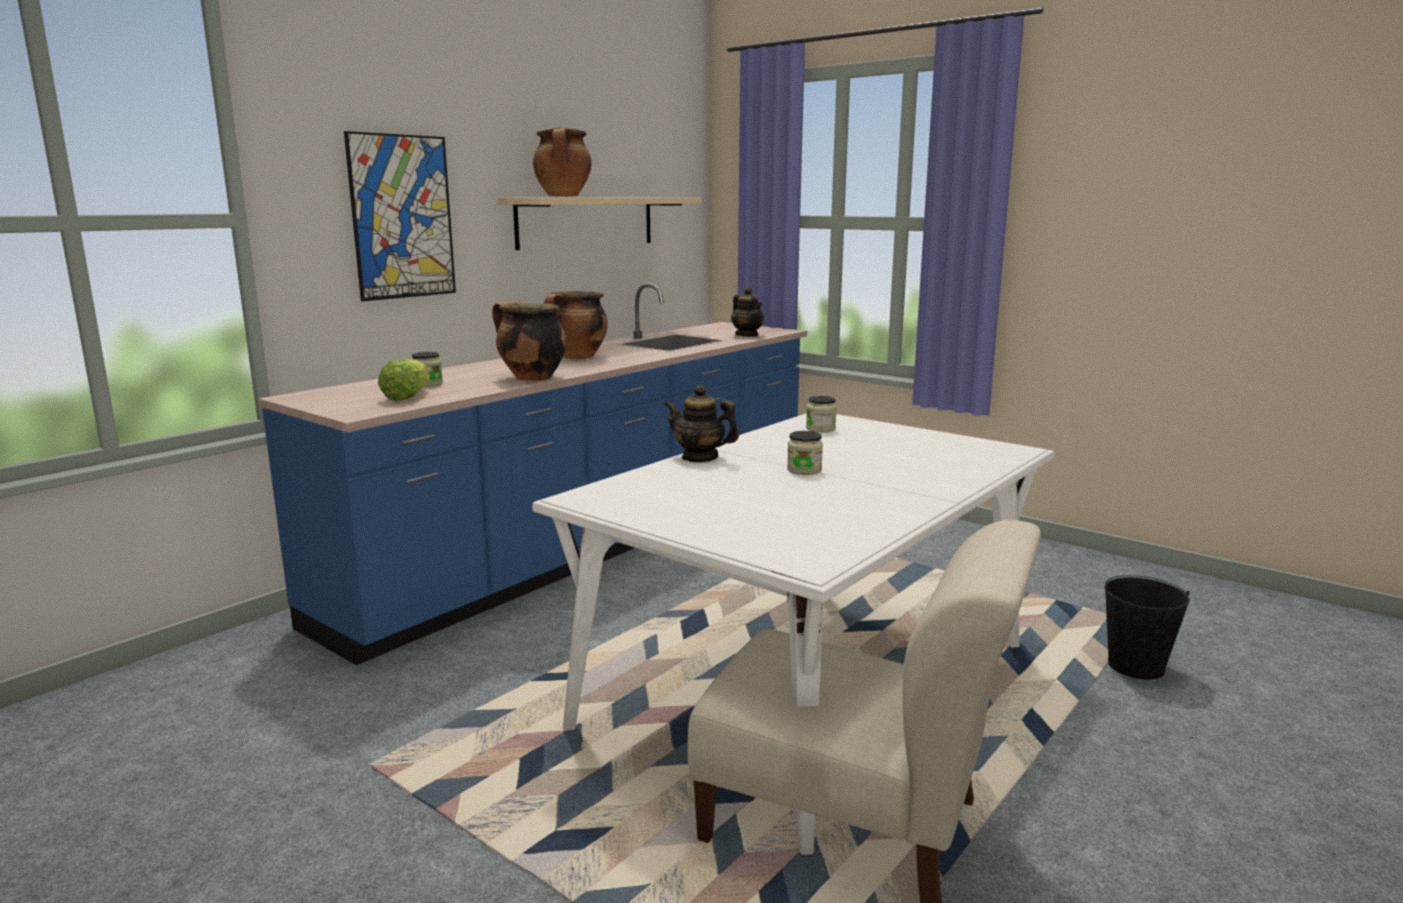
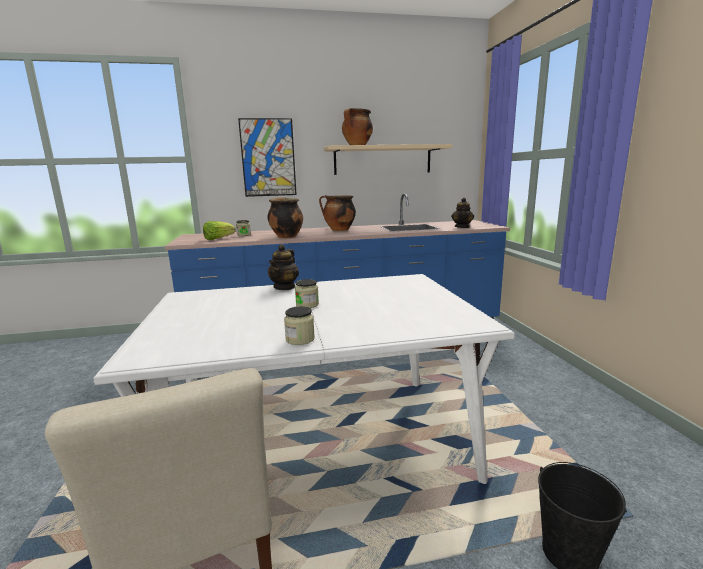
camera: 40 degrees right, 0 degrees up
(700, 457) = (284, 287): teapot -> teapot turned 135 degrees counterclockwise
(820, 429) = (390, 284): jar -> jar (300, 339)

